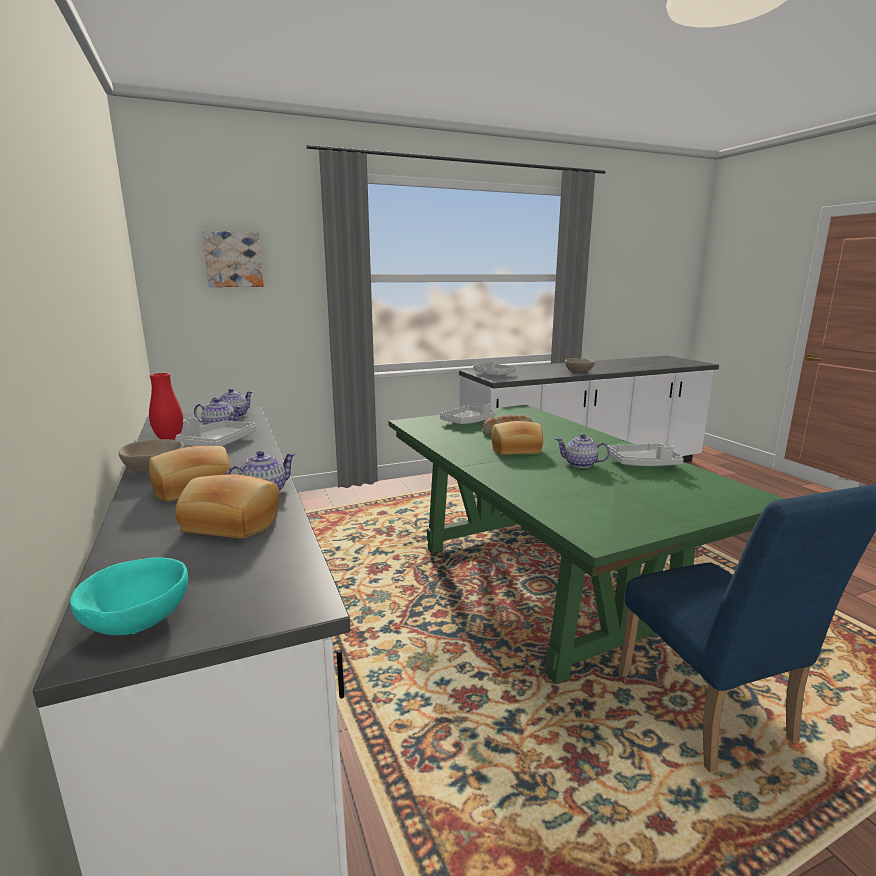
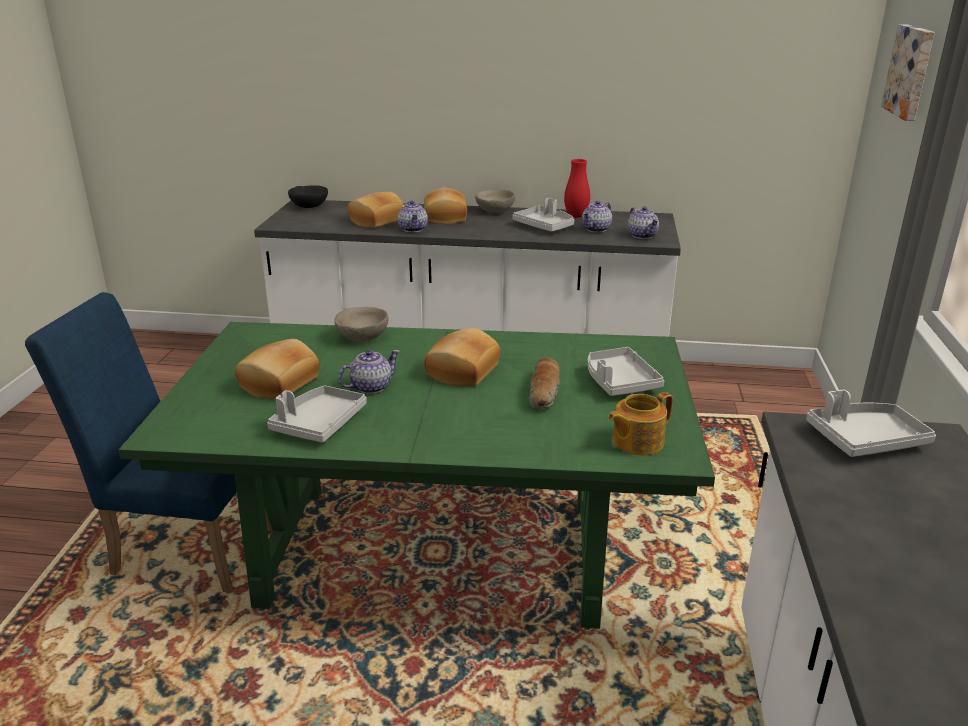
camera: 120 degrees right, 10 degrees up
(138, 620) = (309, 207): turquoise bowl -> black bowl
(522, 414) = (636, 442): none -> teapot
(578, 372) = (865, 586): beige bowl -> beige bowl (362, 337)
(633, 488) = (280, 384): none -> bread

